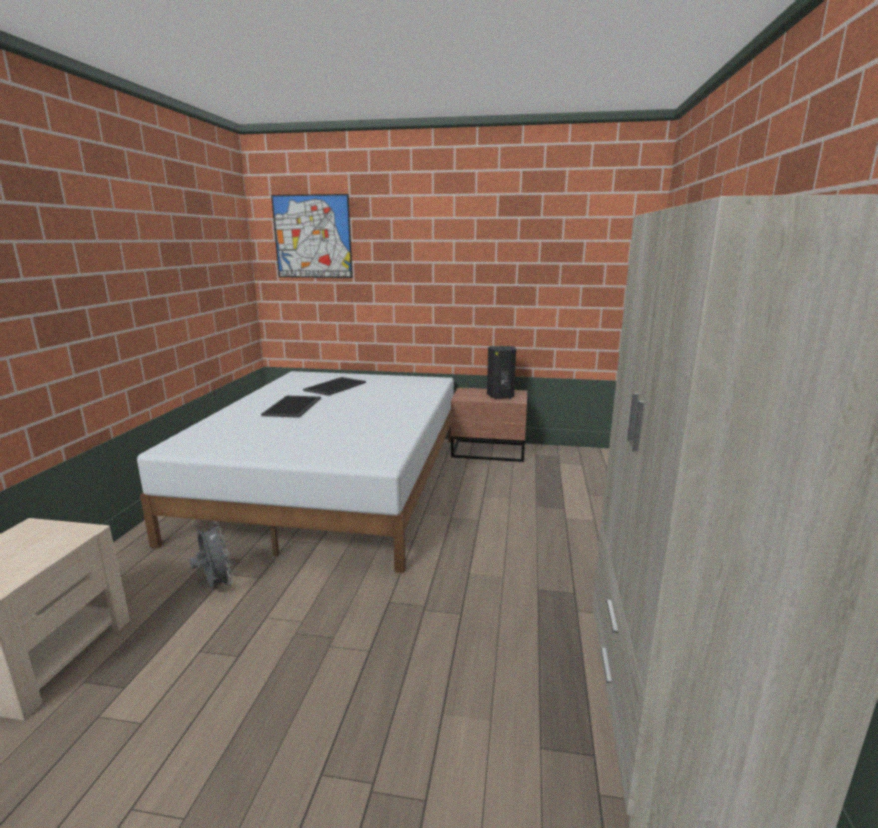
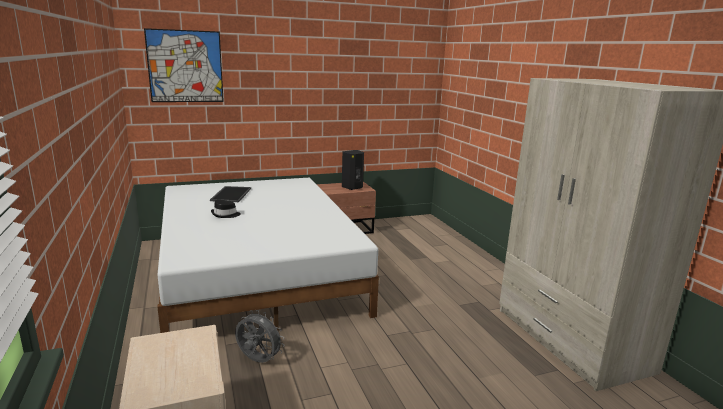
camera: 30 degrees left, 0 degrees up
(293, 407) = (225, 215): tray -> black hat

